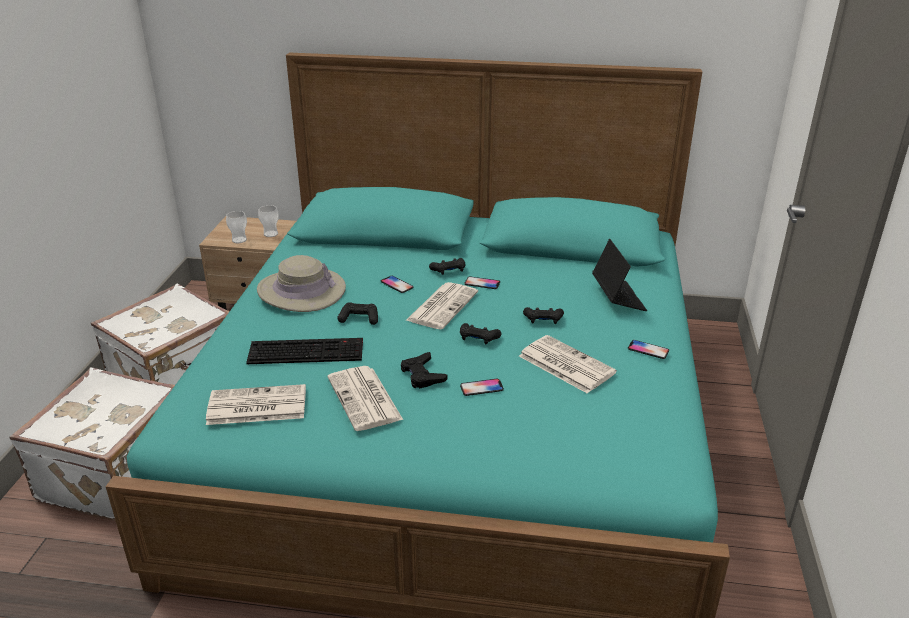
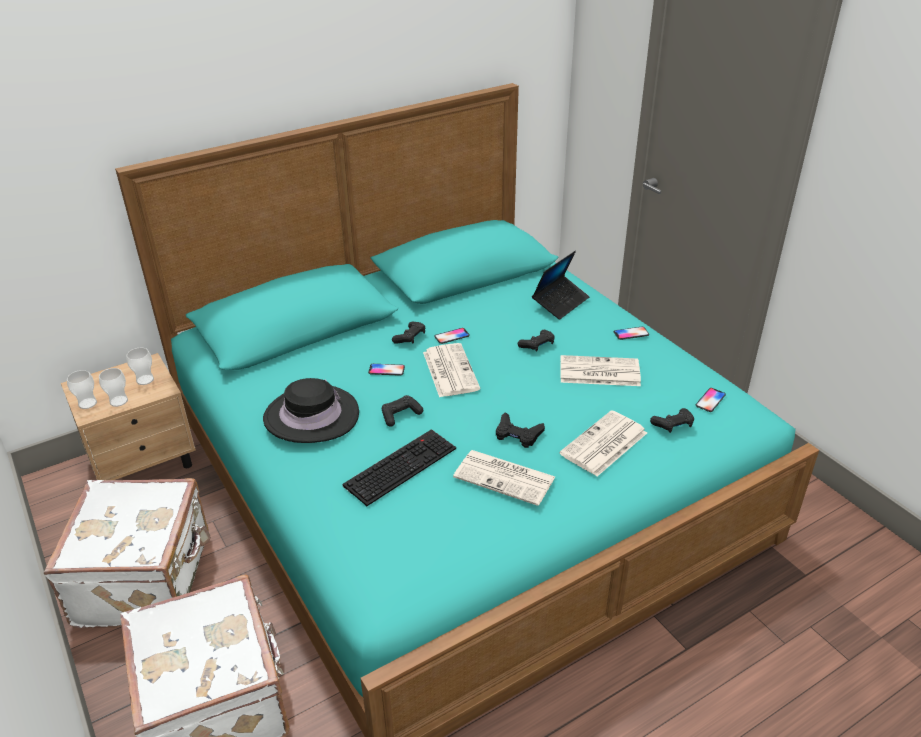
camera: 40 degrees left, 5 degrees up
(222, 234) = (87, 403): none -> cup
(255, 406) = (431, 535): newspaper -> newspaper (604, 444)
(301, 291) = (311, 416): beige hat -> black hat
(478, 338) = (514, 383): black game controller -> black game controller (673, 425)
(481, 388) = (571, 421): phone -> phone (710, 400)
(617, 297) = (560, 302): laptop -> laptop turned 90 degrees clockwise

